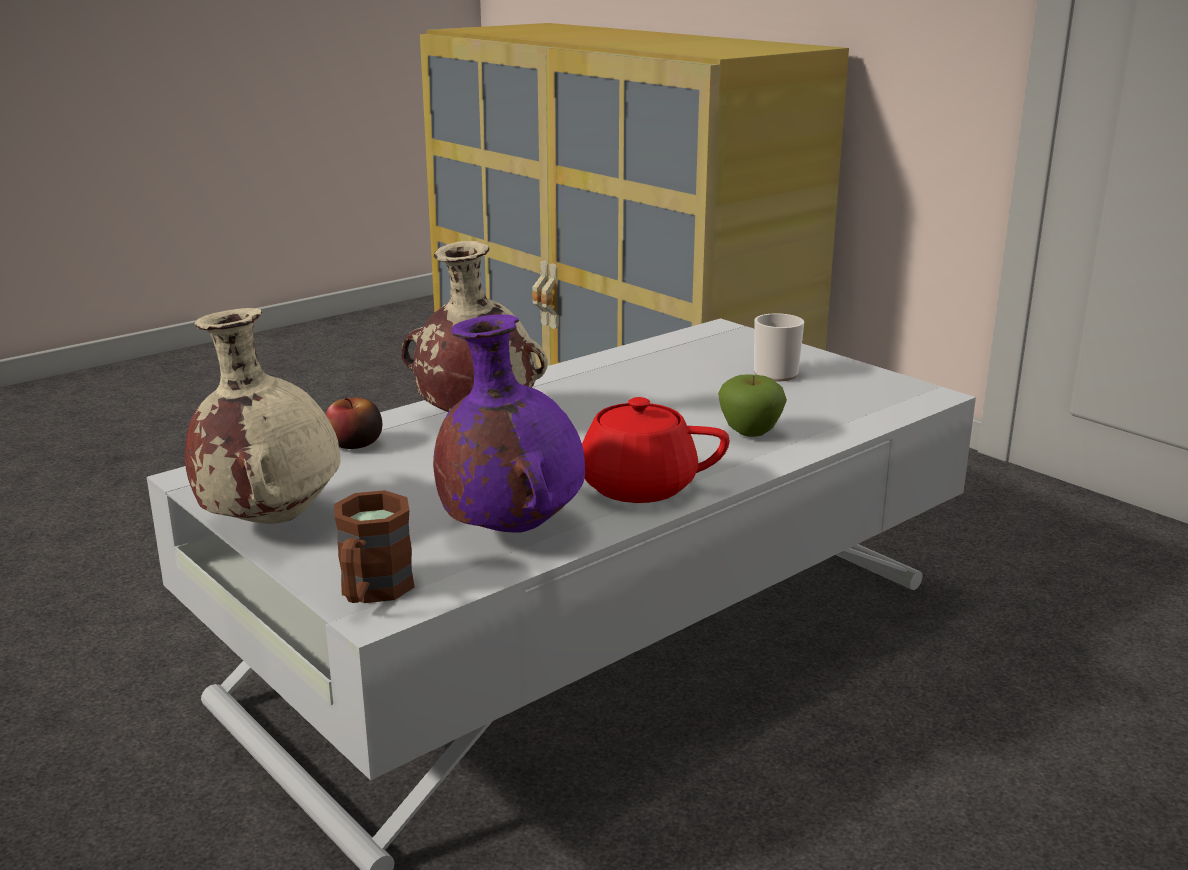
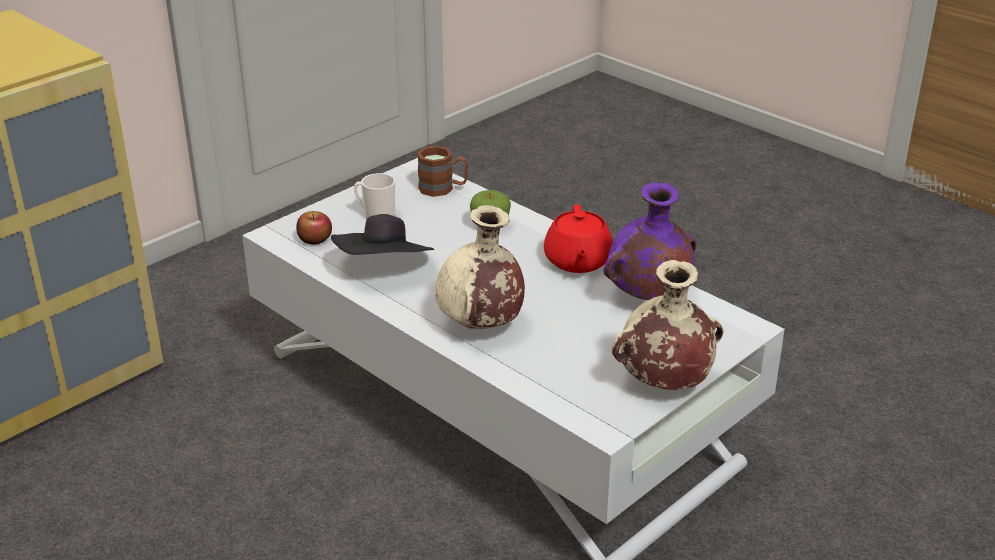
camera: 95 degrees left, 10 degrees up
(354, 444) = (534, 370): apple -> apple (315, 239)
(371, 592) = (733, 332): brown mug -> brown mug (443, 188)
(632, 376) = (385, 268): none -> black hat

